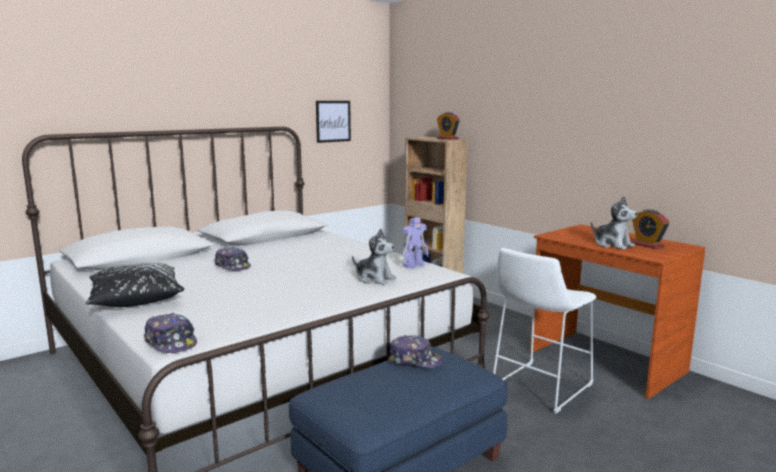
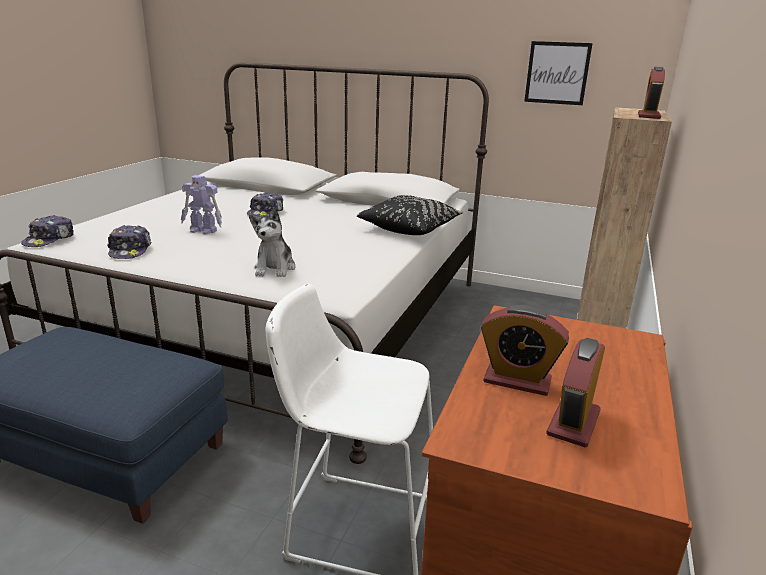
camera: 60 degrees right, 10 degrees up
(136, 299) = (151, 209): black pillow -> black pillow (410, 228)
(414, 265) = (354, 276): toy robot -> toy robot (203, 231)
(415, 360) = (148, 360): cap -> cap (130, 250)
(612, 245) = (517, 381): plush toy -> alarm clock

